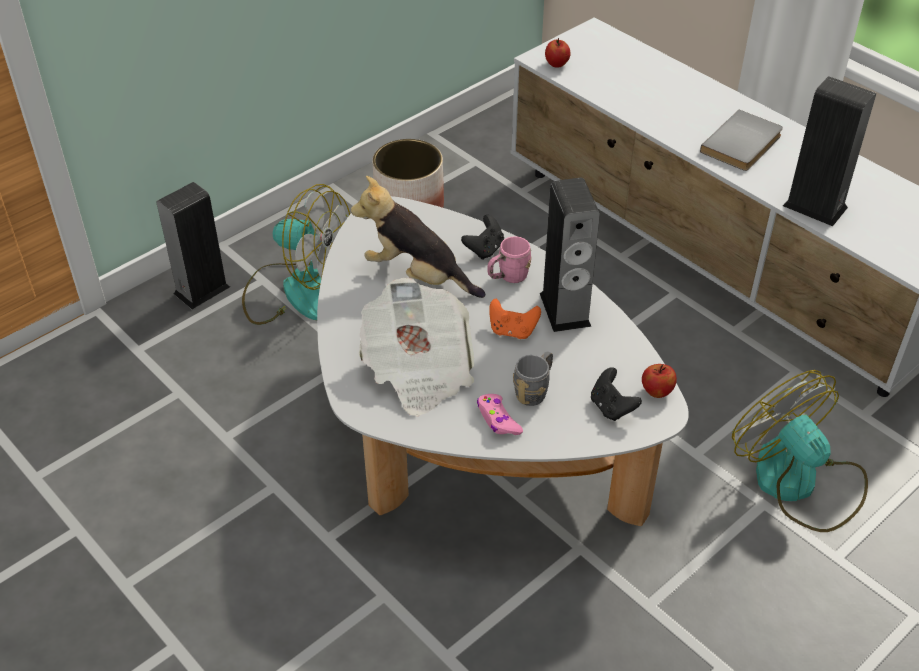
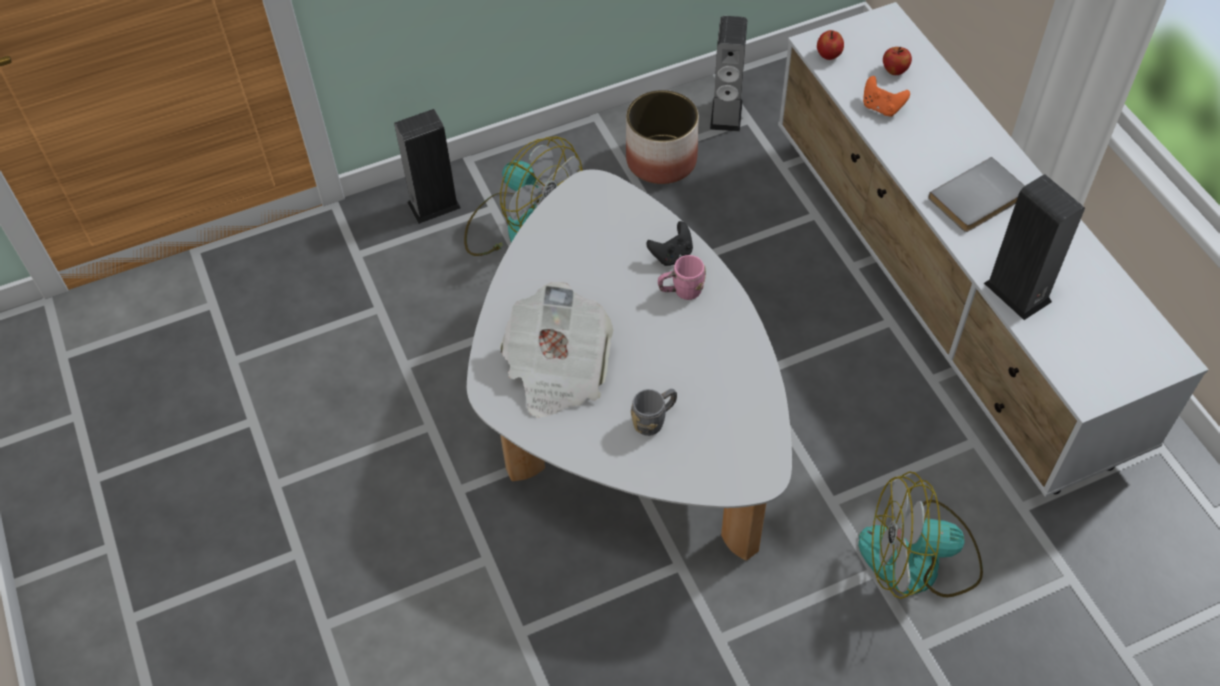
camera: 20 degrees right, 10 degrees up
(417, 276) = (596, 268): plush toy -> none
(498, 420) = (608, 441): pink game controller -> none
(512, 331) = (660, 351): orange game controller -> orange game controller (881, 107)
(565, 309) = (720, 341): speaker -> speaker (726, 114)
(611, 407) = (718, 457): black game controller -> none
(656, 392) = (768, 452): apple -> apple (894, 71)
(798, 483) = (919, 560): fan -> fan turned 75 degrees counterclockwise

